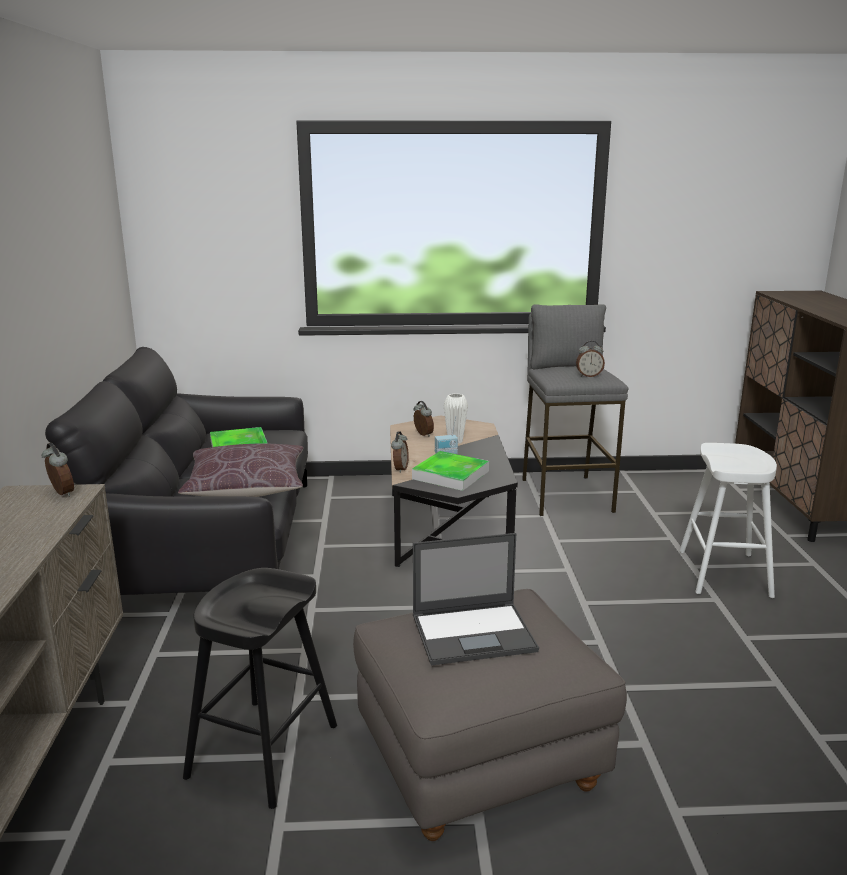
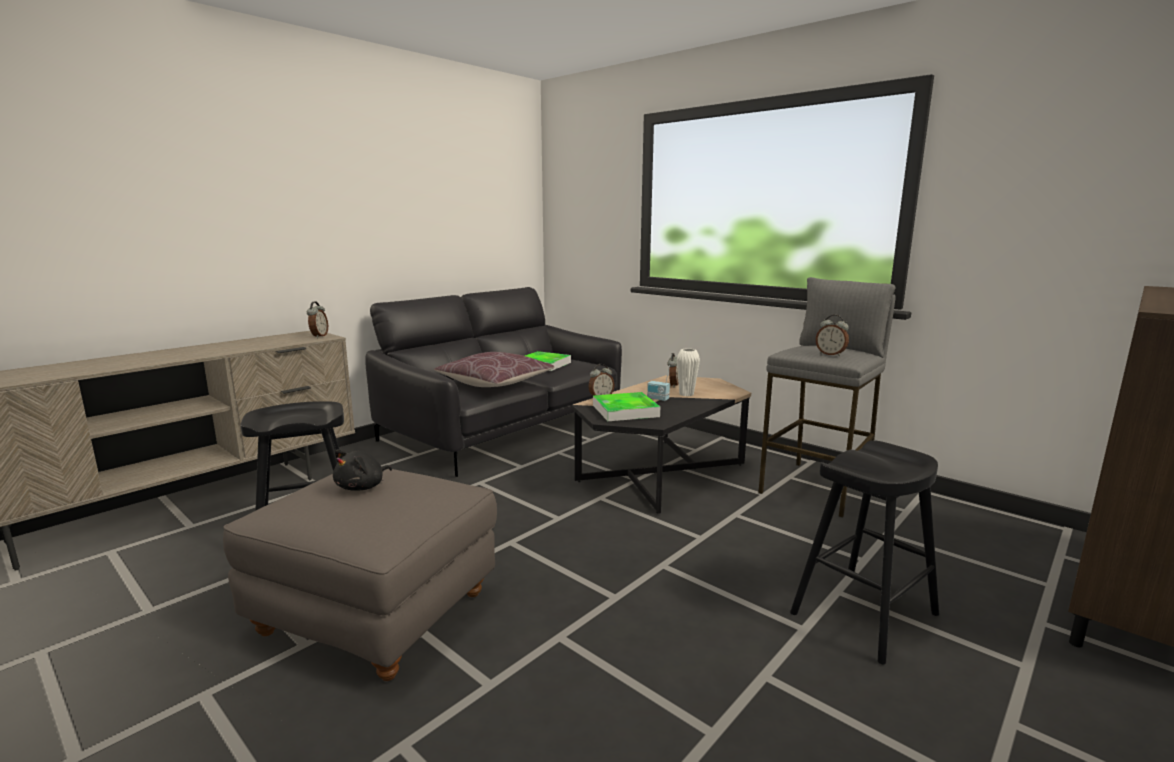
camera: 45 degrees right, 5 degrees down
(475, 633) = (362, 487): laptop -> black plush toy
(724, 573) = (864, 614): white stool -> black stool

